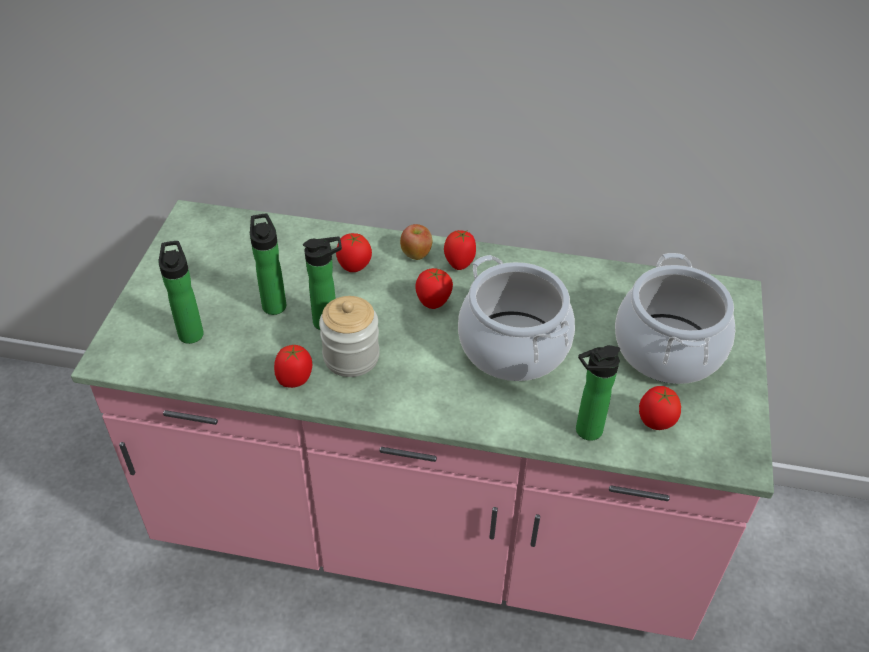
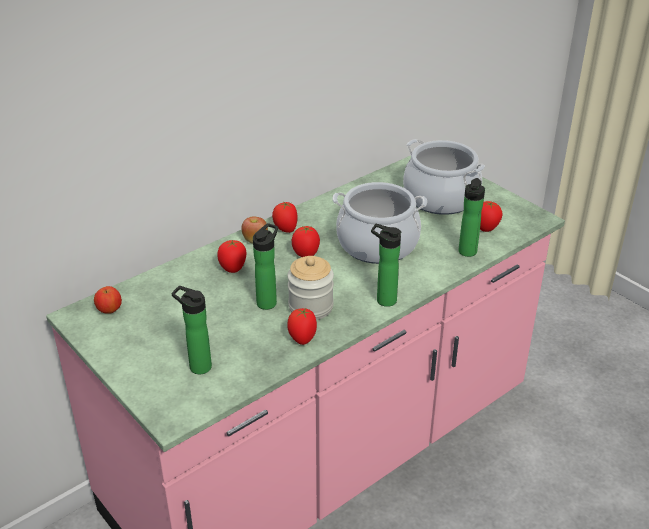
camera: 50 degrees left, 10 degrees down
(217, 230) = (109, 310): none -> apple
(273, 303) = (220, 317): bottle -> bottle (383, 299)

